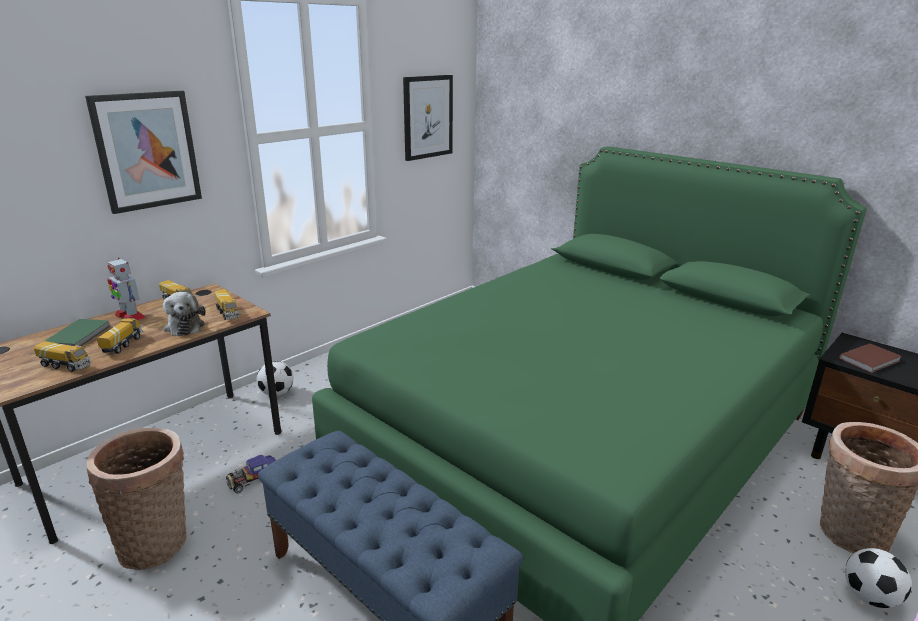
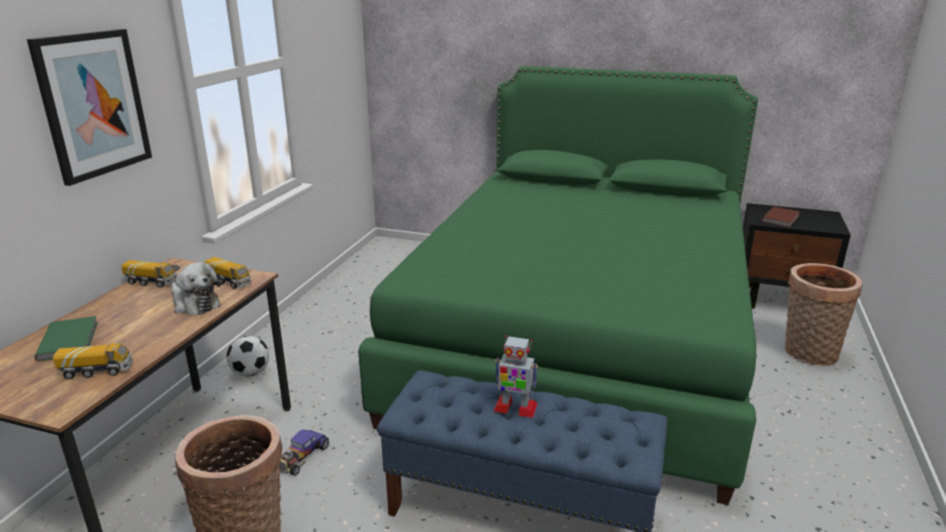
camera: 25 degrees left, 0 degrees up
(123, 344) = (142, 336): toy truck -> none
(129, 316) = (109, 308): toy robot -> toy robot (514, 407)
(427, 117) = (330, 49): picture -> none
(869, 597) = (847, 390): football -> none

